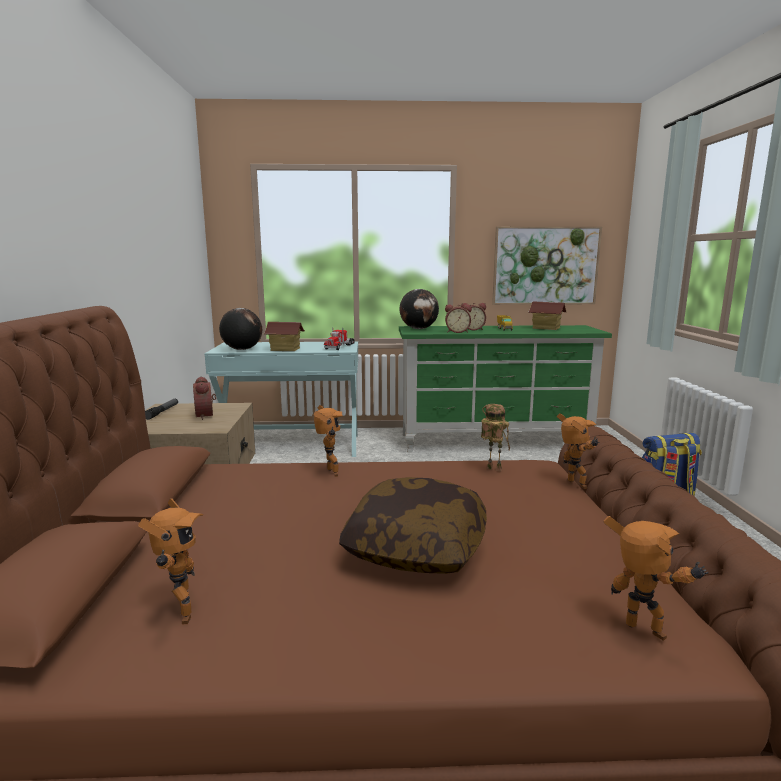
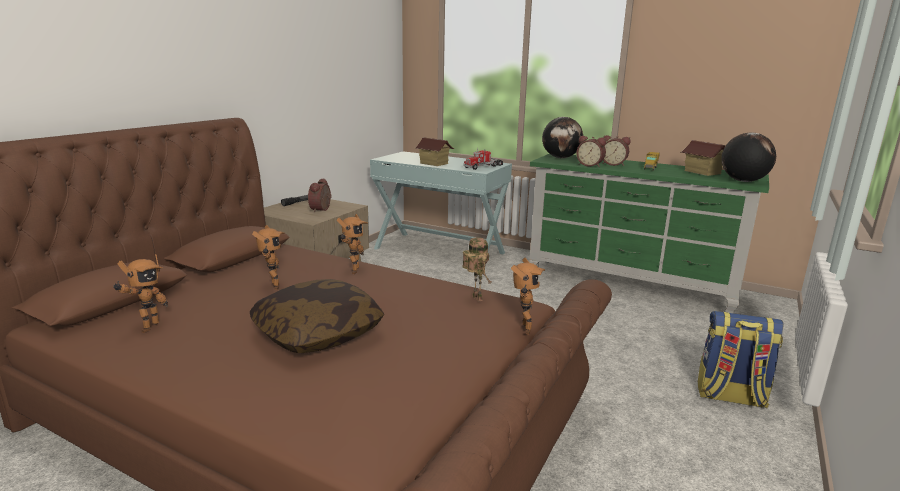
camera: 30 degrees right, 5 degrees up
(242, 349) = (401, 159): globe -> globe (743, 181)
(545, 266) = (732, 99): picture -> none
(644, 634) = (356, 435): toy robot -> toy robot (272, 286)

